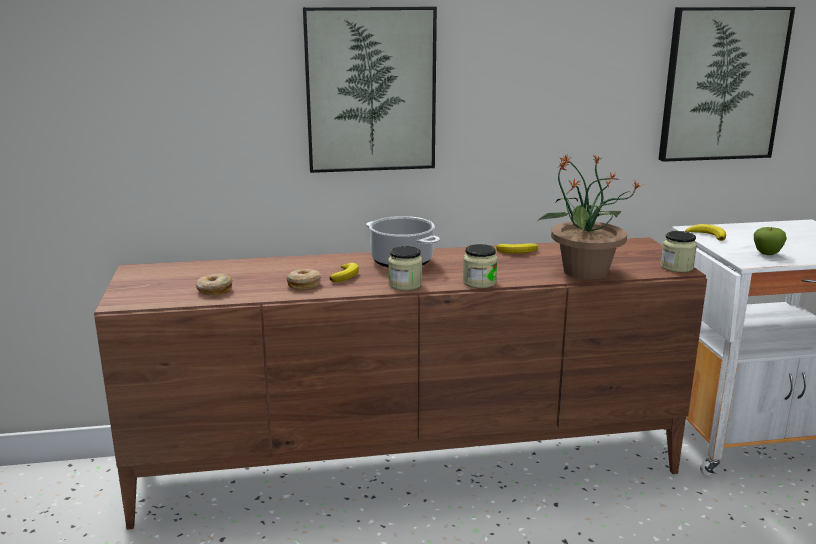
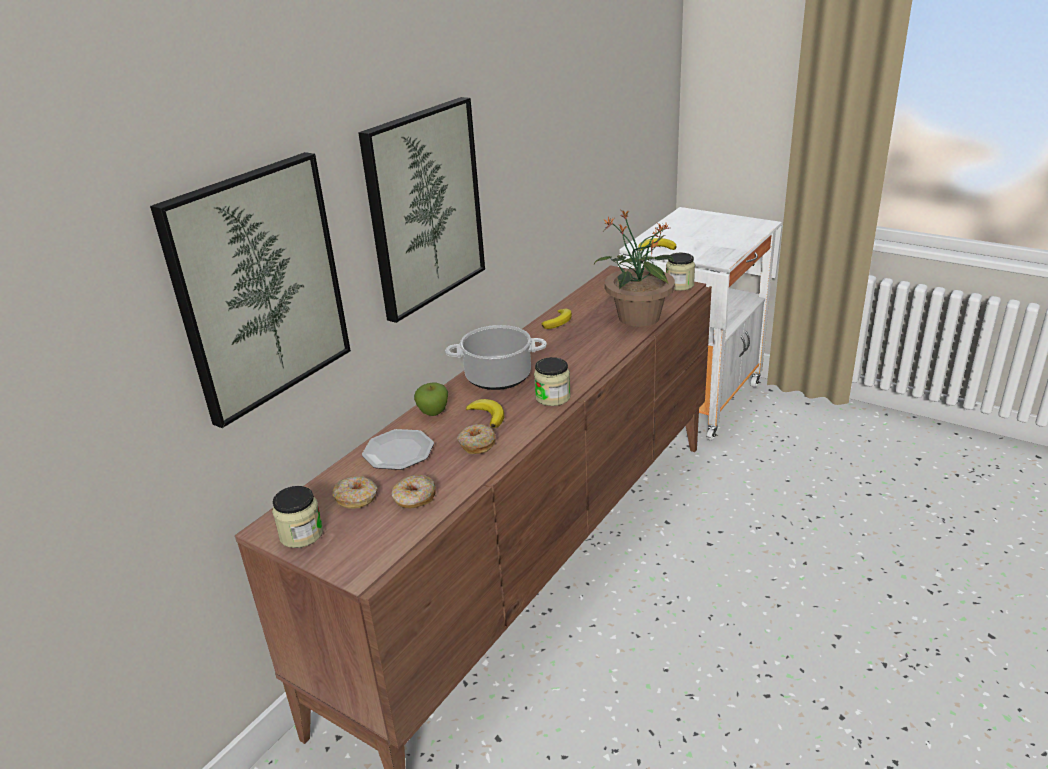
camera: 45 degrees left, 10 degrees up
(193, 277) = (357, 498): none -> donut
(260, 268) = (398, 451): none -> plate
(479, 282) = (597, 365): jar -> jar (301, 534)
(722, 84) = (630, 111): picture -> picture (258, 287)
(767, 253) = (717, 249): apple -> apple (433, 412)

